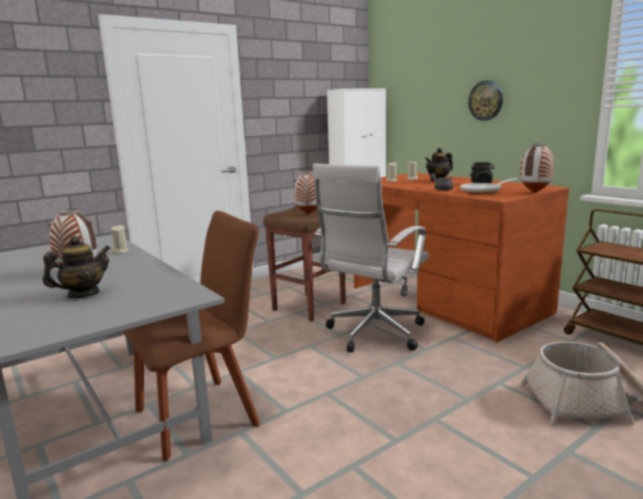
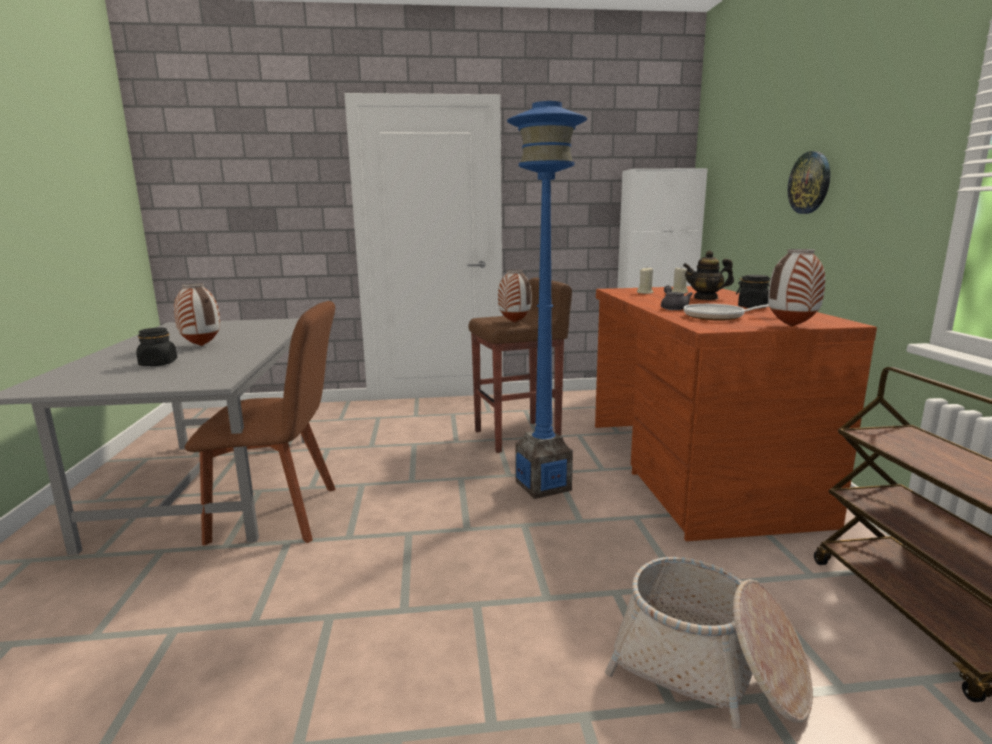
camera: 30 degrees right, 0 degrees up
(83, 294) = (158, 364): teapot -> black jar
(120, 251) = (271, 333): beige candle -> none
(373, 334) = (542, 485): white office chair -> blue floor lamp

